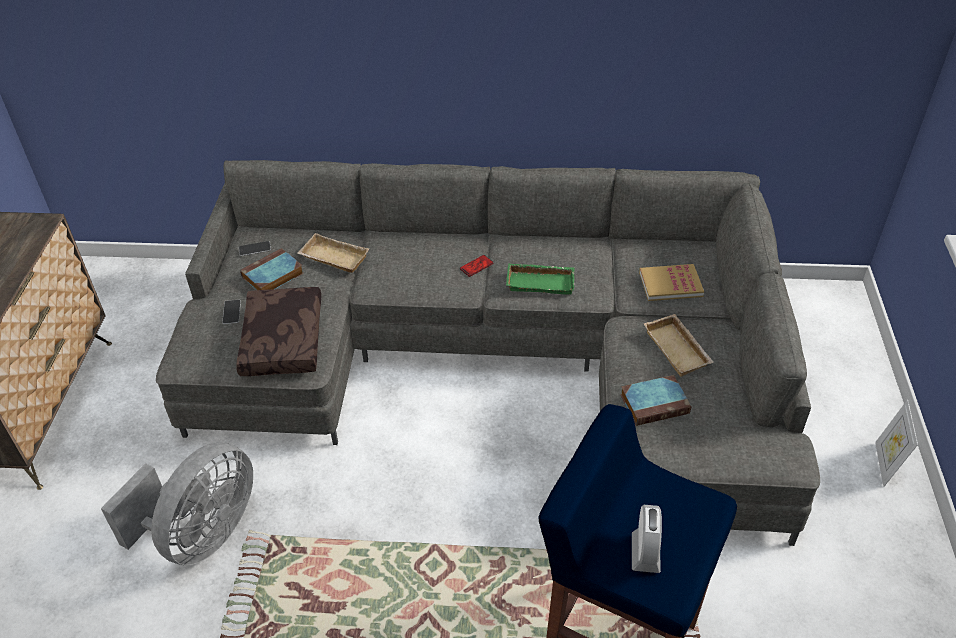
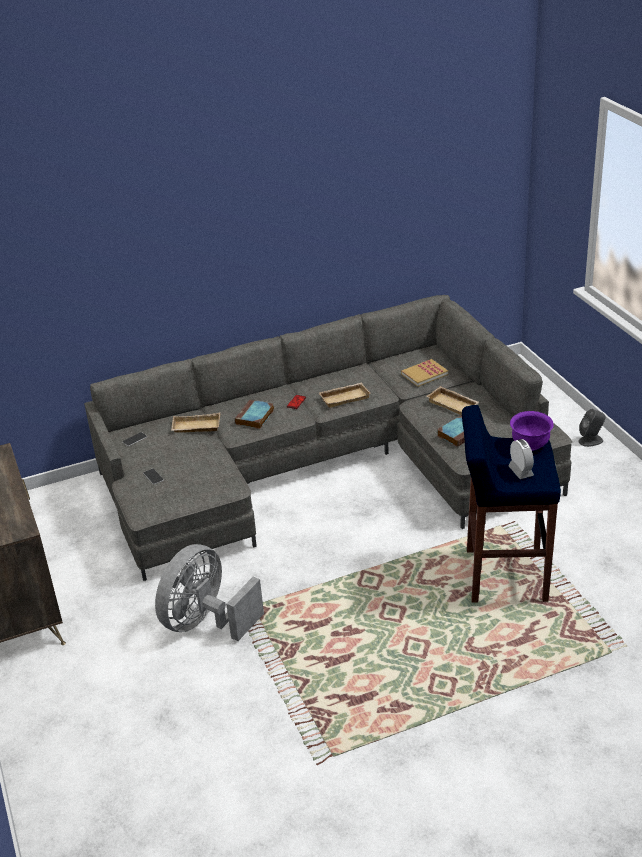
camera: 25 degrees left, 10 degrees down
(202, 535) = (206, 622): grey fan -> grey fan turned 150 degrees counterclockwise
(272, 276) = (162, 449): book -> book (254, 417)
(284, 341) = (205, 479): brown pillow -> none
(541, 282) = (345, 397): green tray -> beige tray
(696, 504) = (530, 445): none -> purple bowl
(885, 464) = (591, 440): picture frame -> grey speaker

